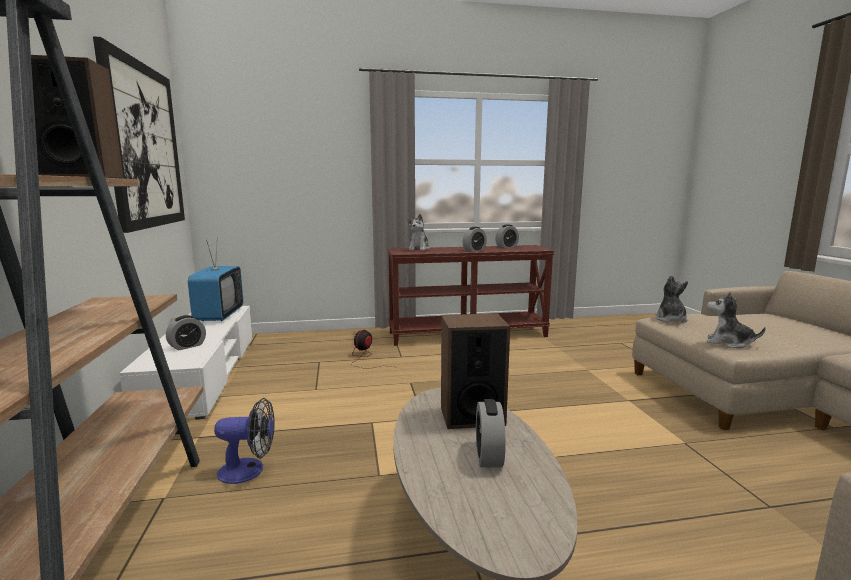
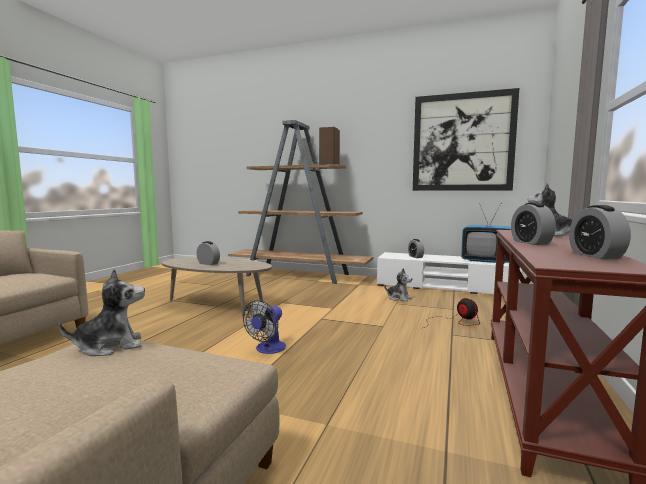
camera: 120 degrees right, 5 degrees down
(249, 470) = (318, 288): fan -> fan (267, 349)
(471, 416) = (235, 266): speaker -> none
(670, 319) = (219, 371): plush toy -> plush toy (398, 298)

